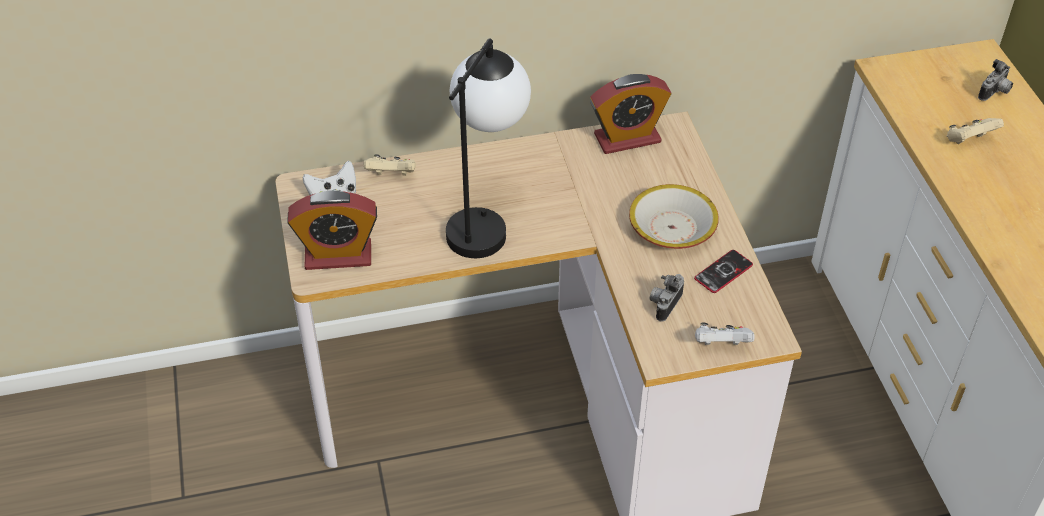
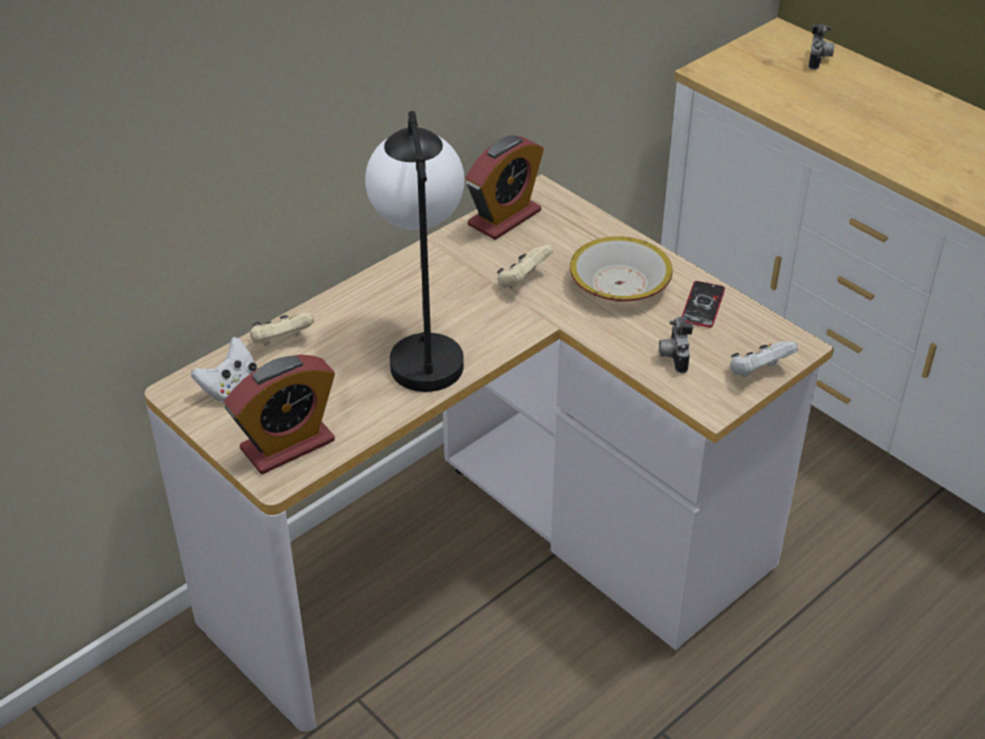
camera: 30 degrees left, 5 degrees down
(969, 141) = (834, 106): beige game controller -> beige game controller (522, 281)

